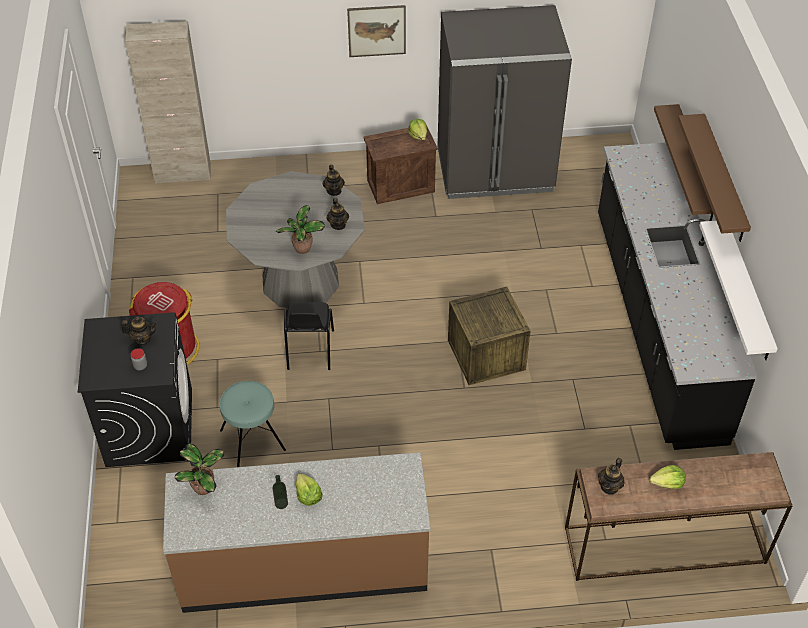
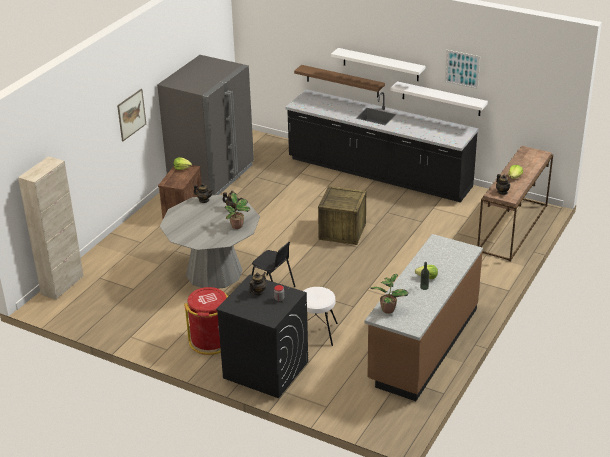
camera: 55 degrees left, 15 degrees down
(252, 440) = (317, 333): turquoise stool -> white stool
(723, 179) = (380, 64): brown shelf -> white shelf
(773, 273) = (462, 69): none -> picture

